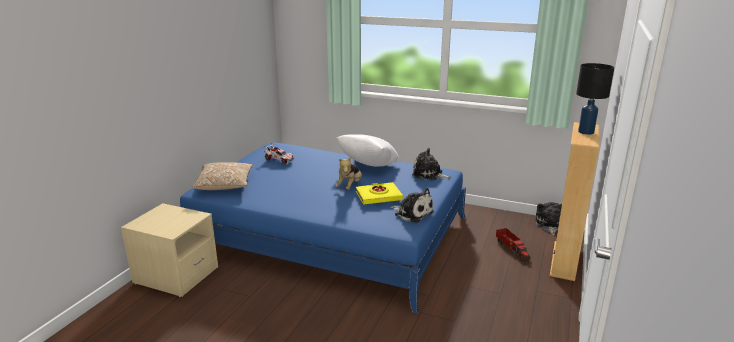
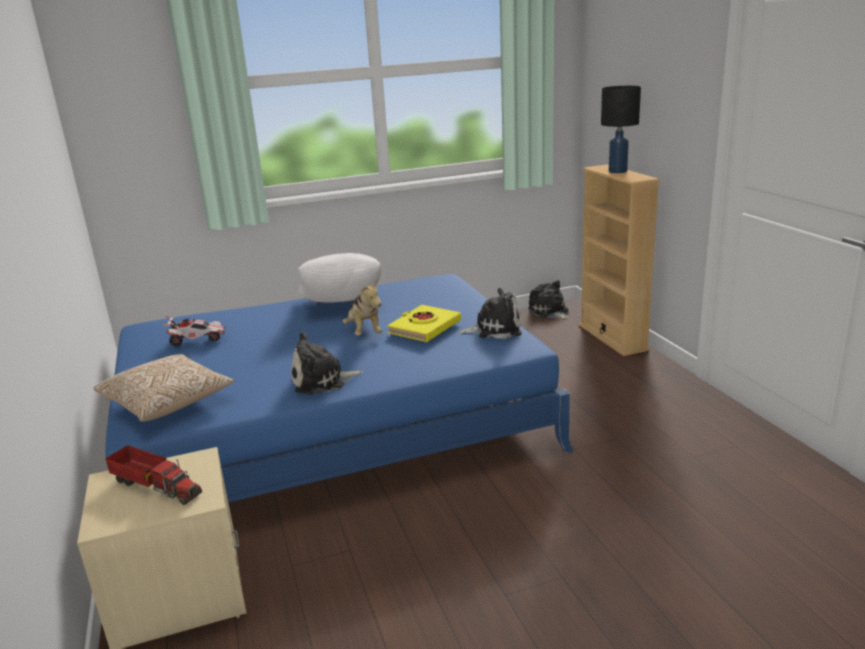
camera: 40 degrees left, 0 degrees up
(429, 175) = (431, 287): plush toy -> plush toy (322, 381)
(512, 248) = (553, 347): toy truck -> toy truck (155, 485)

